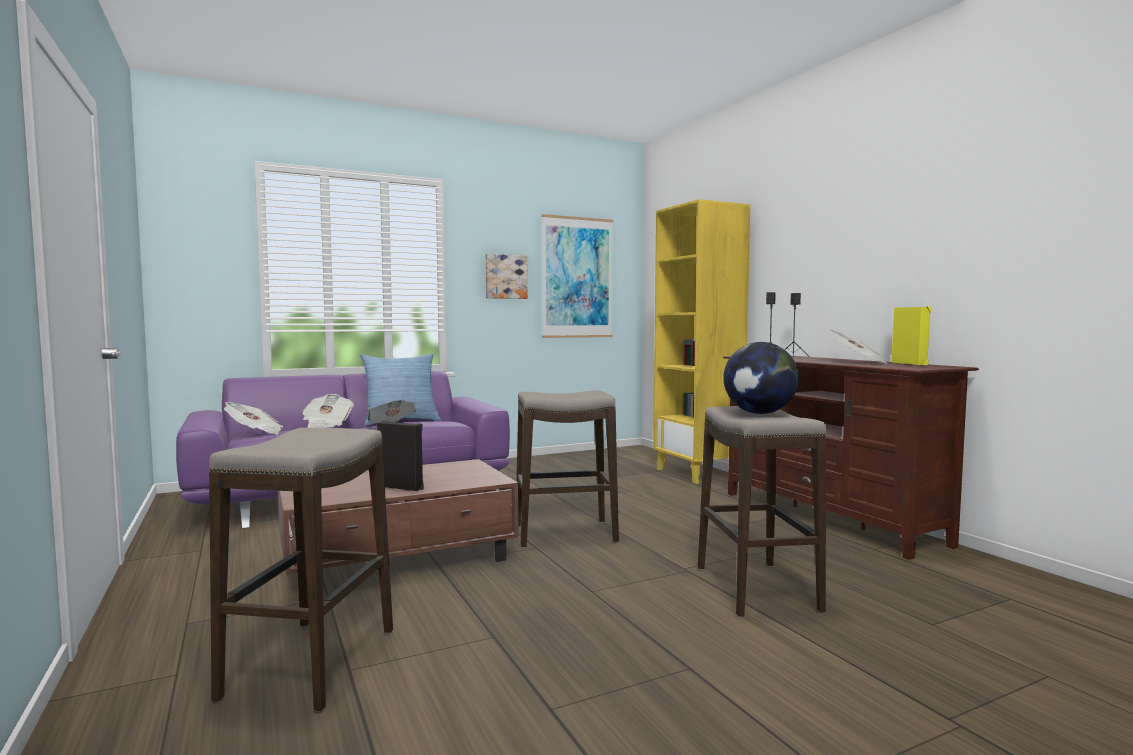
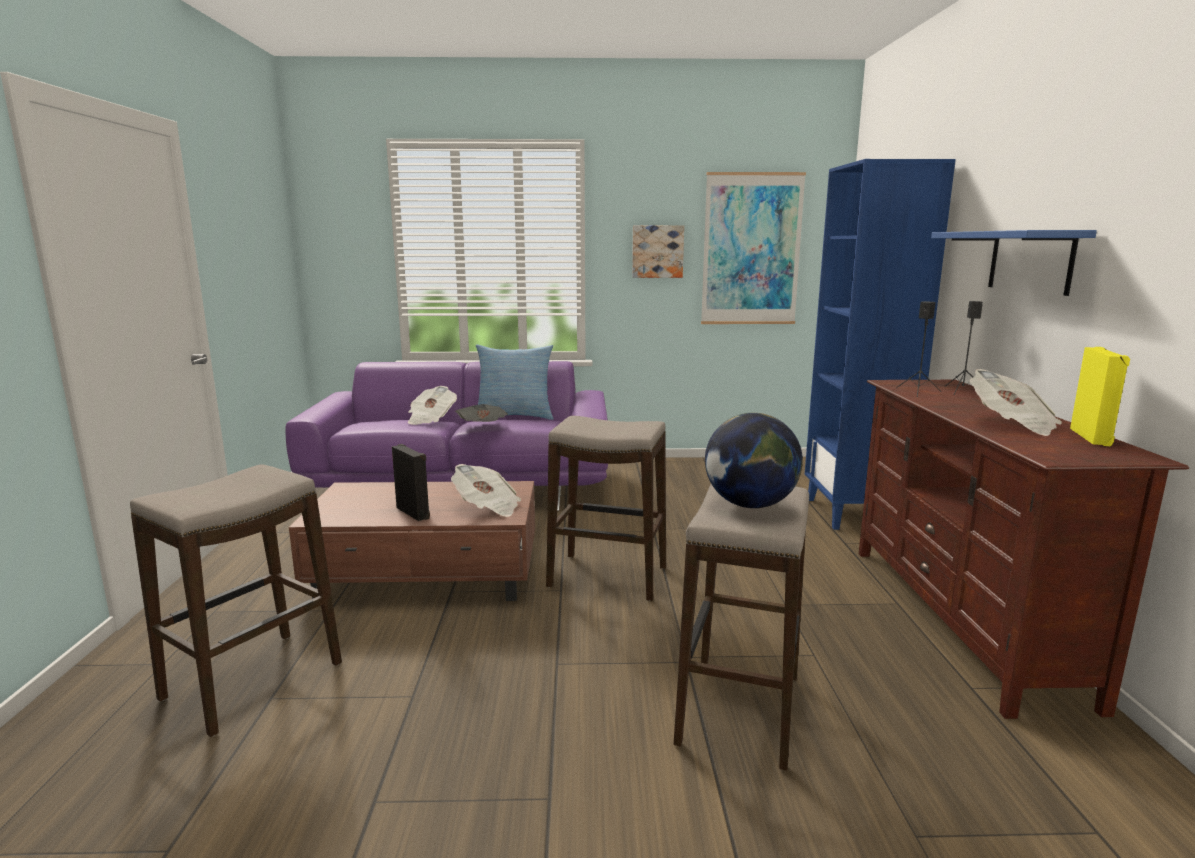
camera: 25 degrees right, 10 degrees up
(255, 433) = (361, 423): newspaper -> newspaper (487, 507)
(698, 473) = (854, 513): yellow bookcase -> blue bookcase
(828, 264) = (1030, 261): none -> blue shelf

